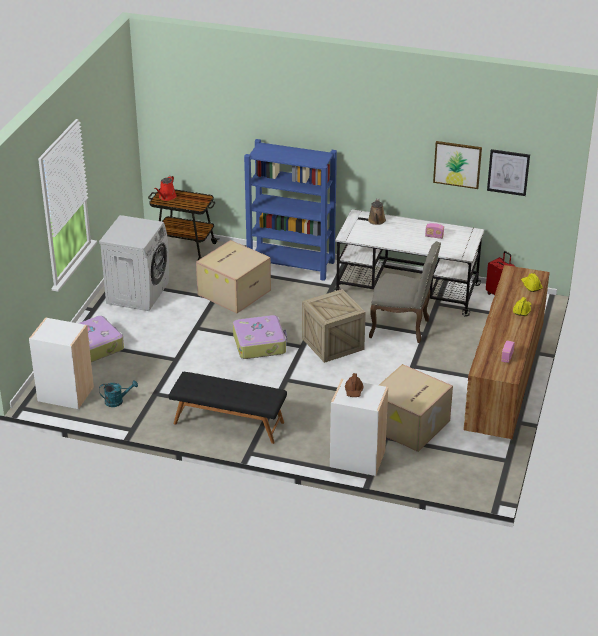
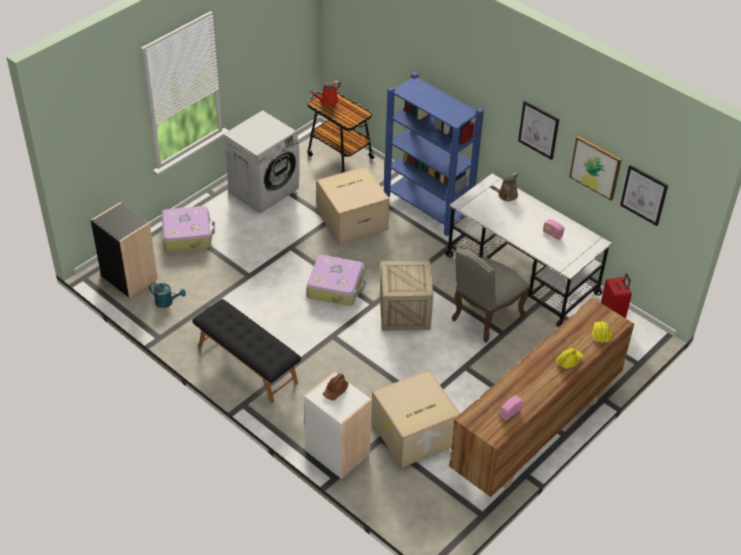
camera: 25 degrees right, 10 degrees up
(65, 394) = (128, 277): white bookcase -> black bookcase
(395, 149) = (538, 129): none -> picture
(401, 327) = (484, 317): grey chair -> grey chair turned 90 degrees clockwise

